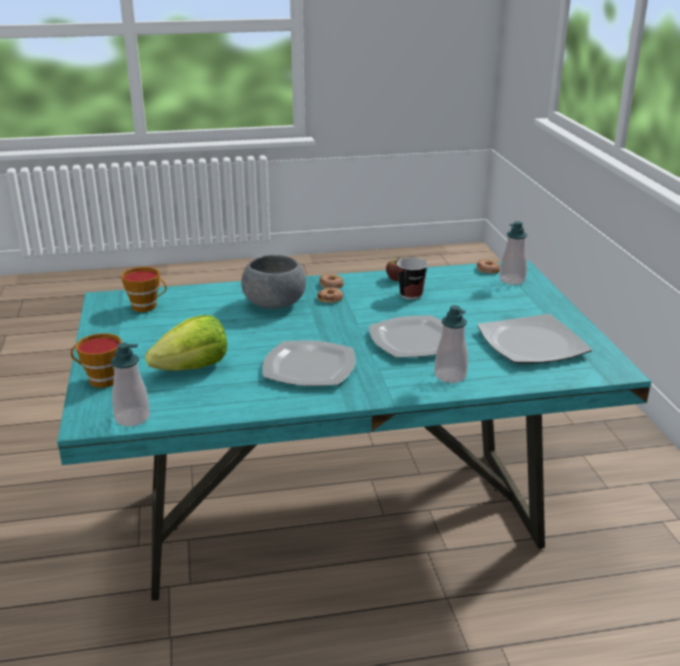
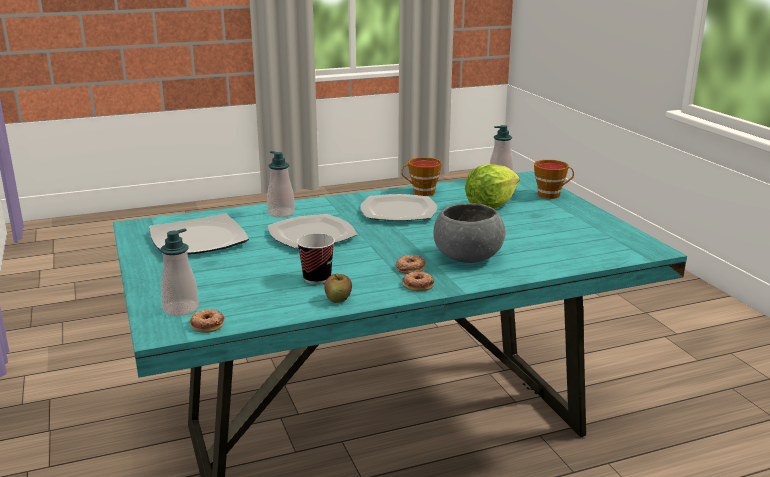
camera: 170 degrees right, 5 degrees down
(147, 307) = (596, 245): cup -> cup (421, 192)

